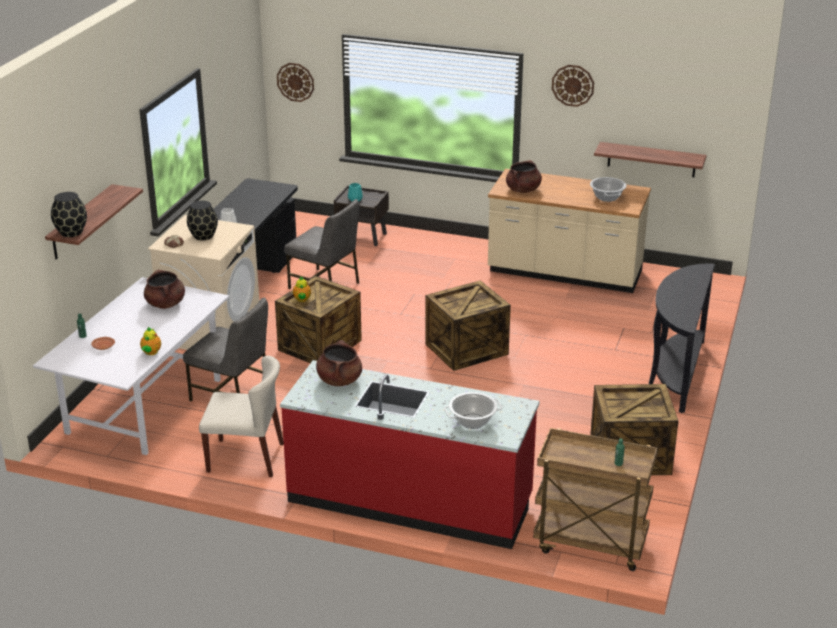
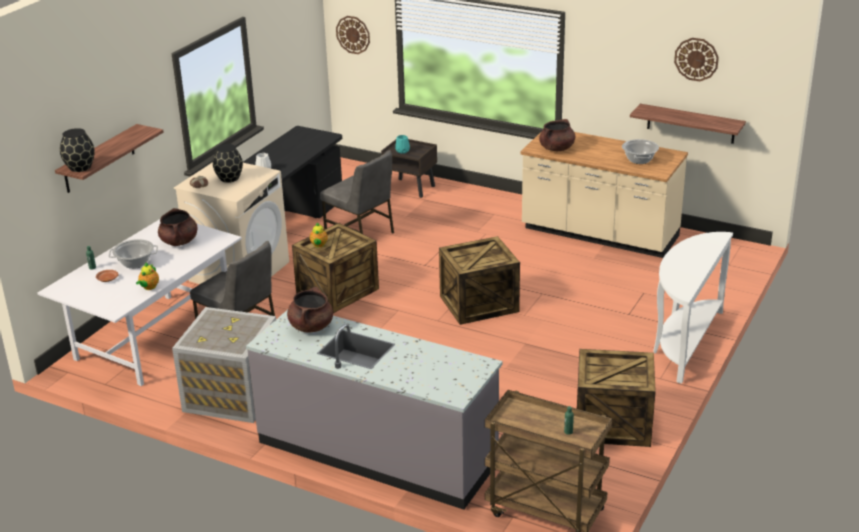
camera: 10 degrees right, 0 degrees up
(246, 457) = (233, 396): beige chair -> crate
(410, 500) = (378, 451): red counter -> grey counter
(472, 421) = (427, 377): cooking pot -> cooking pot (135, 263)
(573, 85) = (613, 45): wall clock -> wall clock (696, 59)
(675, 373) = (684, 342): black console table -> white console table

